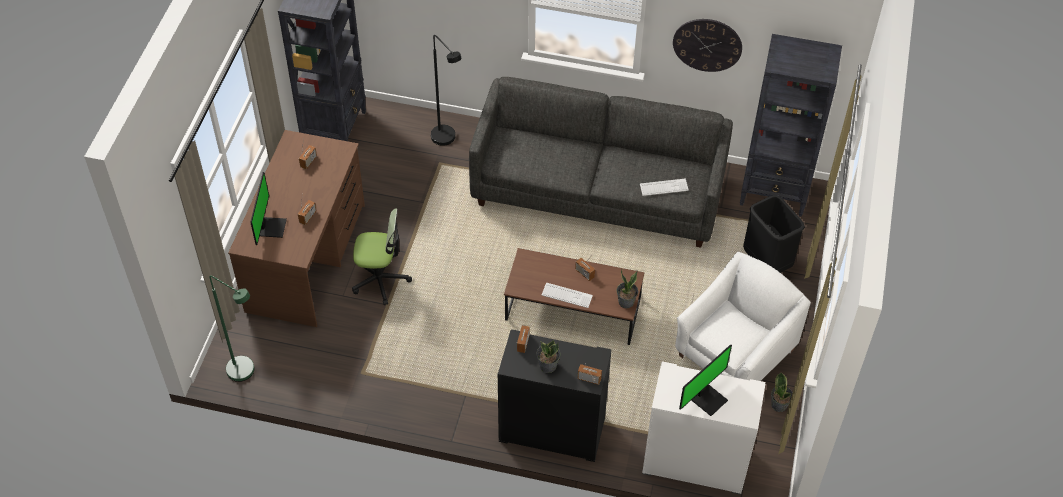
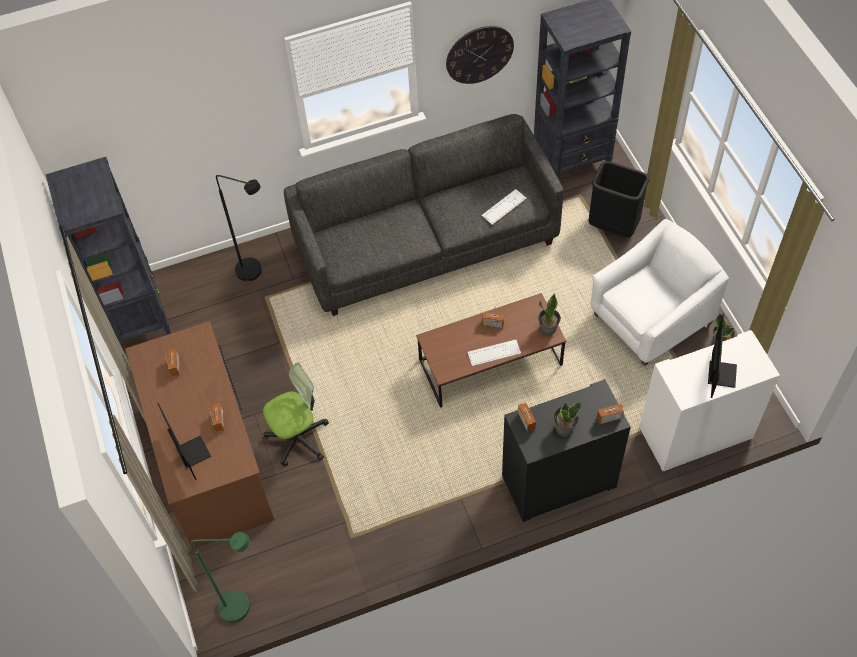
camera: 30 degrees left, 5 degrees up
(735, 353) = (650, 319): white armchair -> white armchair turned 45 degrees clockwise

